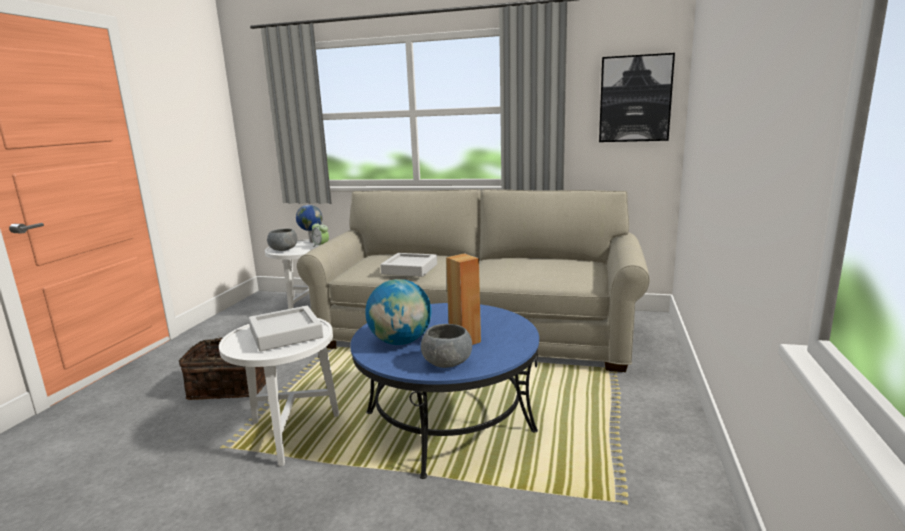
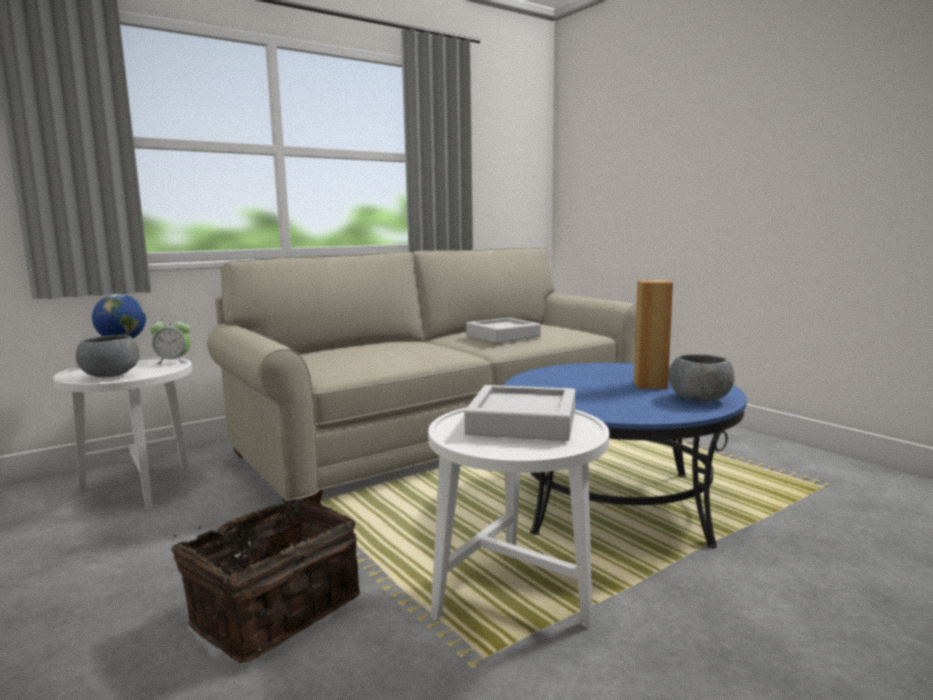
camera: 50 degrees left, 5 degrees down
(401, 342) = (609, 401): globe -> none
(409, 269) = (403, 354): grey tray -> grey tray (503, 336)
(635, 99) = (517, 158): picture -> none

